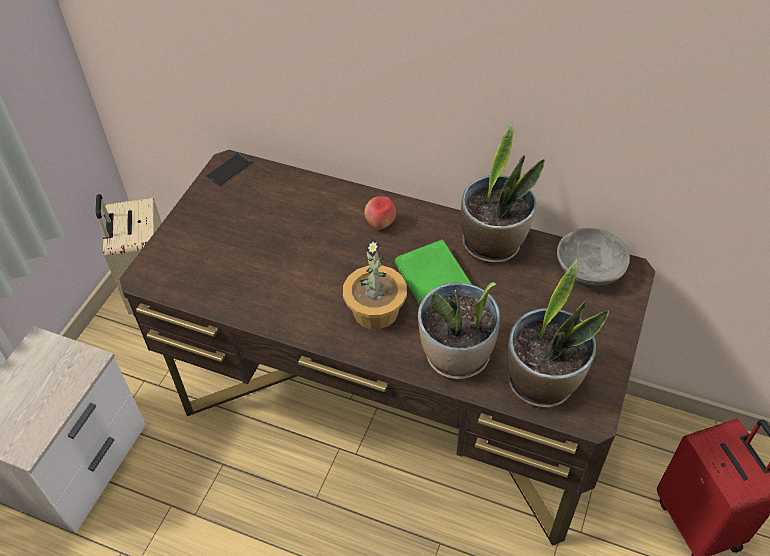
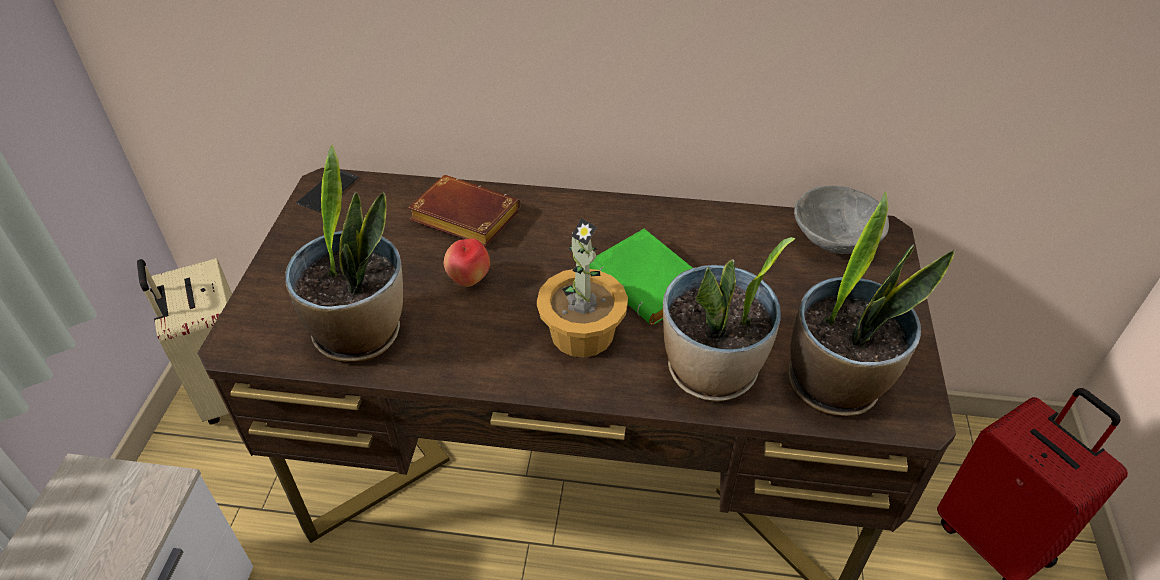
camera: 15 degrees left, 5 degrees down
(317, 207) = (461, 218): none -> brown book
(380, 224) = (552, 226): apple -> apple (469, 280)
(493, 244) = (705, 228): potted plant -> potted plant (360, 333)

